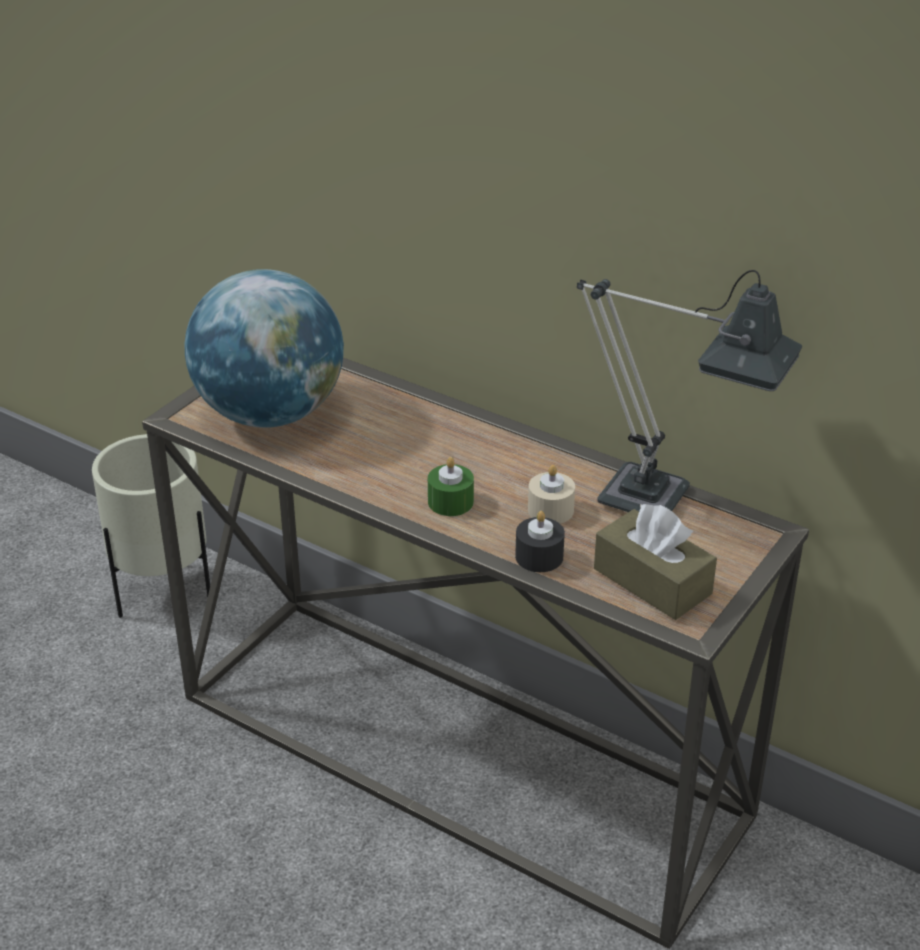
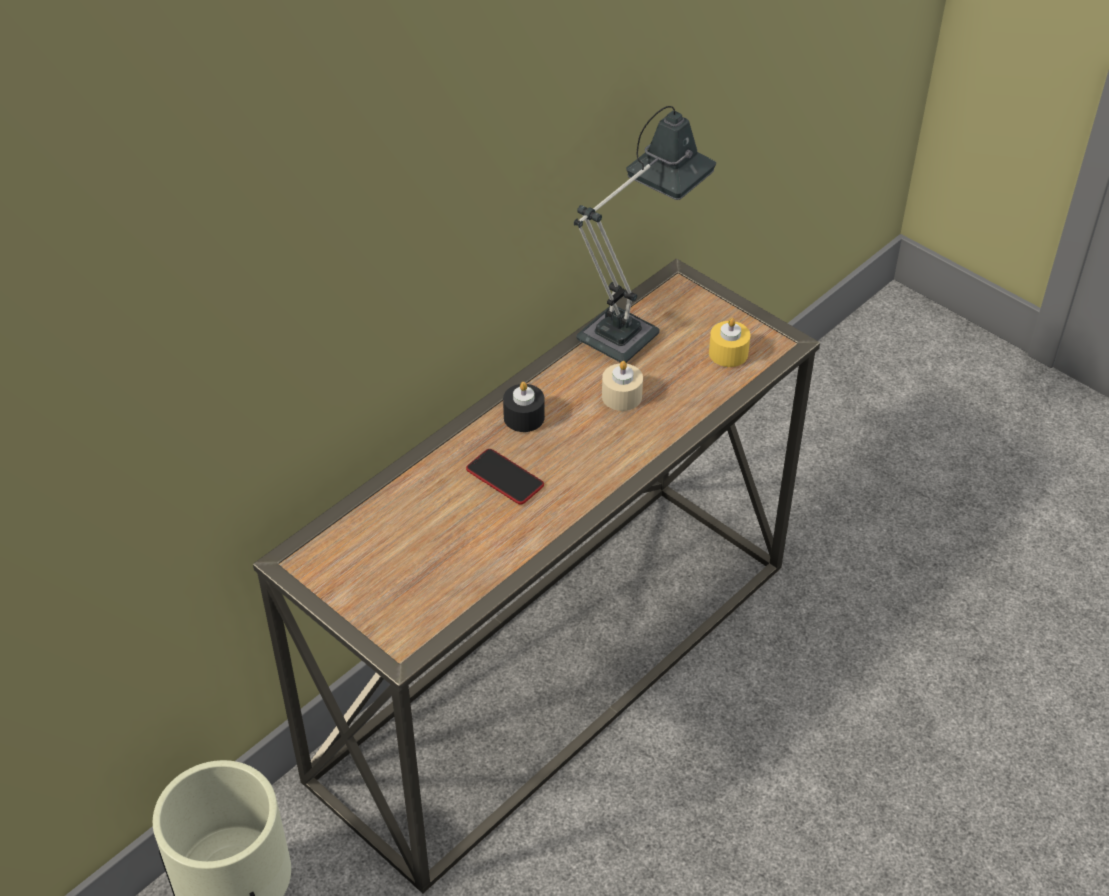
camera: 80 degrees left, 10 degrees up
(270, 413) = (416, 575): globe -> none
(407, 447) = (505, 478): none -> phone
(450, 502) = (596, 458): green candle -> none
(539, 556) = (686, 412): black candle -> black candle (524, 417)
(652, 581) = (728, 353): brown tissue box -> yellow candle

